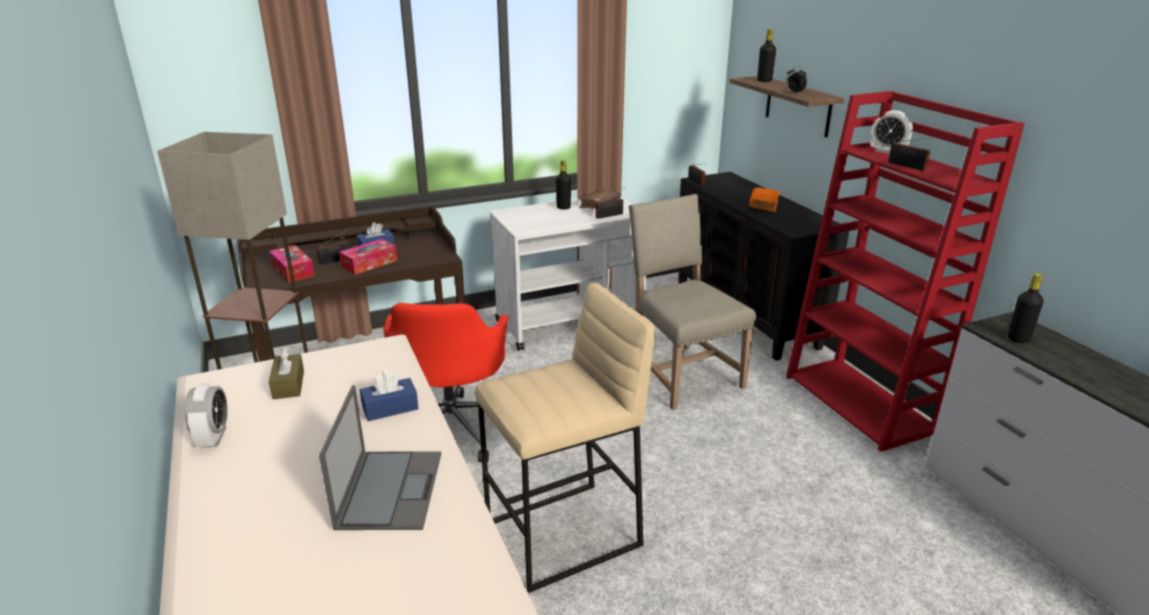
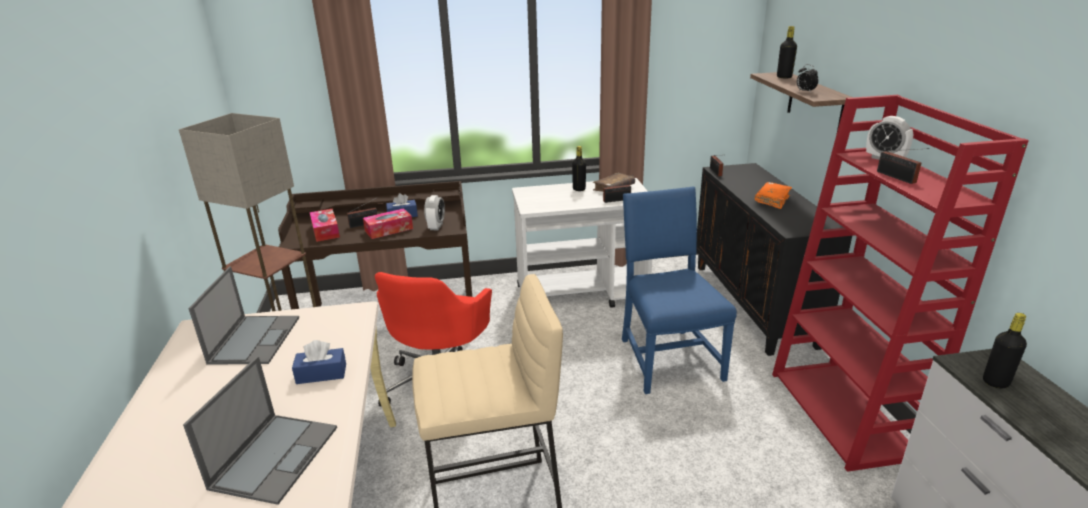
camera: 15 degrees right, 0 degrees up
(213, 437) = (170, 381): alarm clock -> alarm clock (436, 226)
(288, 385) = (255, 339): brown tissue box -> laptop
(680, 373) = (667, 357): beige chair -> blue chair

